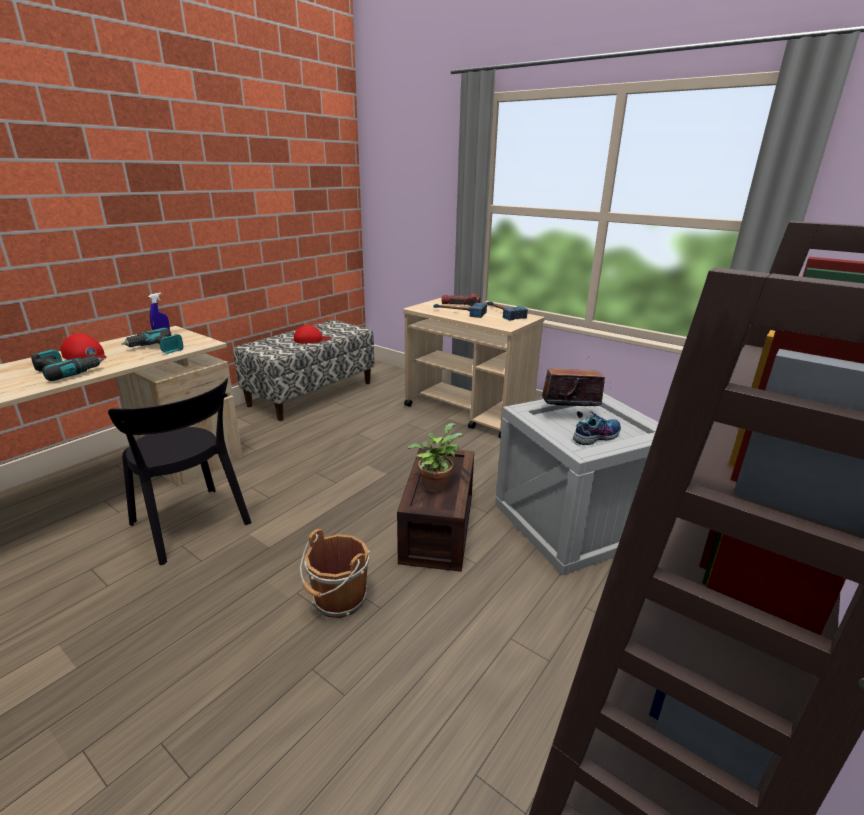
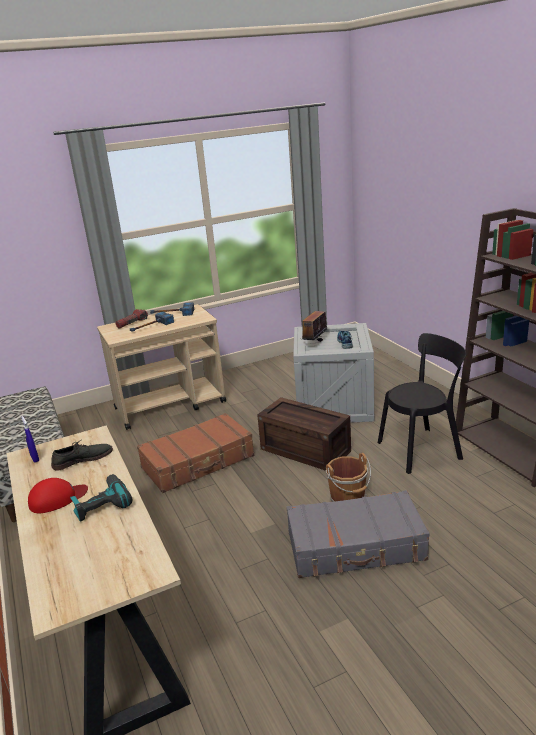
camera: 60 degrees left, 0 degrees up
(157, 349) = (82, 459): power drill -> grey shoe
(192, 526) = (217, 563): black chair -> black chair (422, 449)
(228, 637) = (356, 546): none -> grey suitcase
(311, 339) = (31, 418): red cap -> none
(370, 460) = (198, 462): none -> brown suitcase
(435, 484) = (306, 418): potted plant -> none

